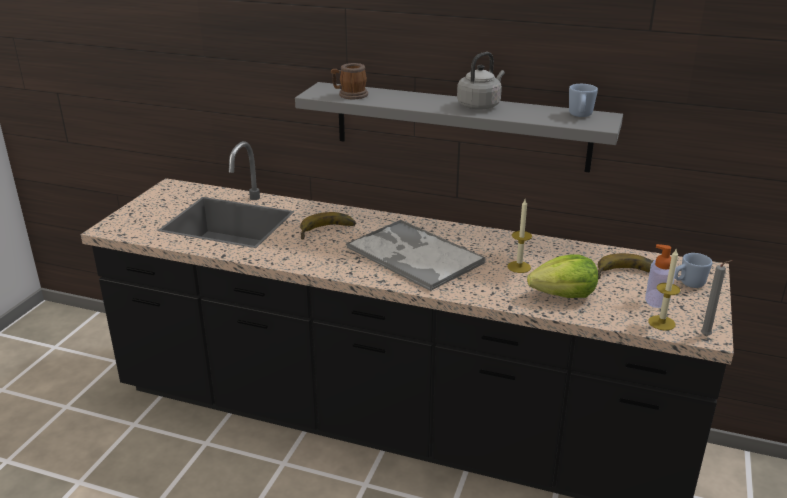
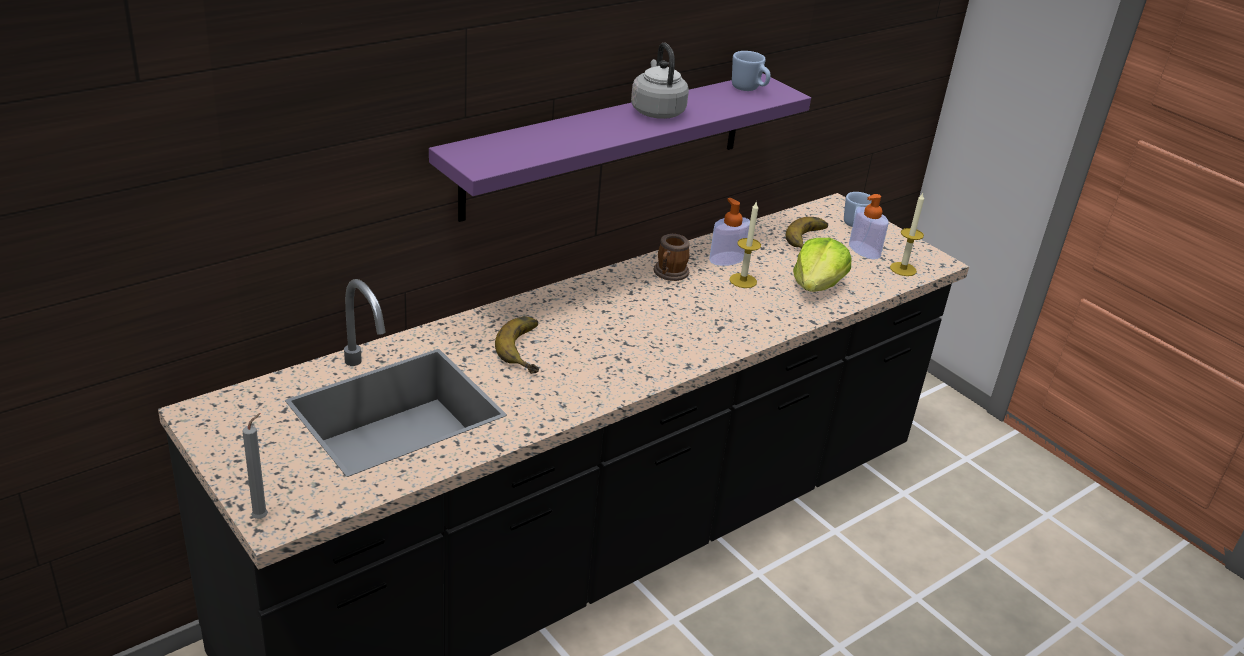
camera: 60 degrees left, 5 degrees up
(350, 95) = (519, 151): mug -> mug (669, 274)
(413, 255) = (653, 322): tray -> none
(460, 126) = (608, 144): grey shelf -> purple shelf
(537, 253) = (727, 259): none -> soap dispenser
(707, 336) = (938, 262): grey candle -> grey candle (262, 517)

